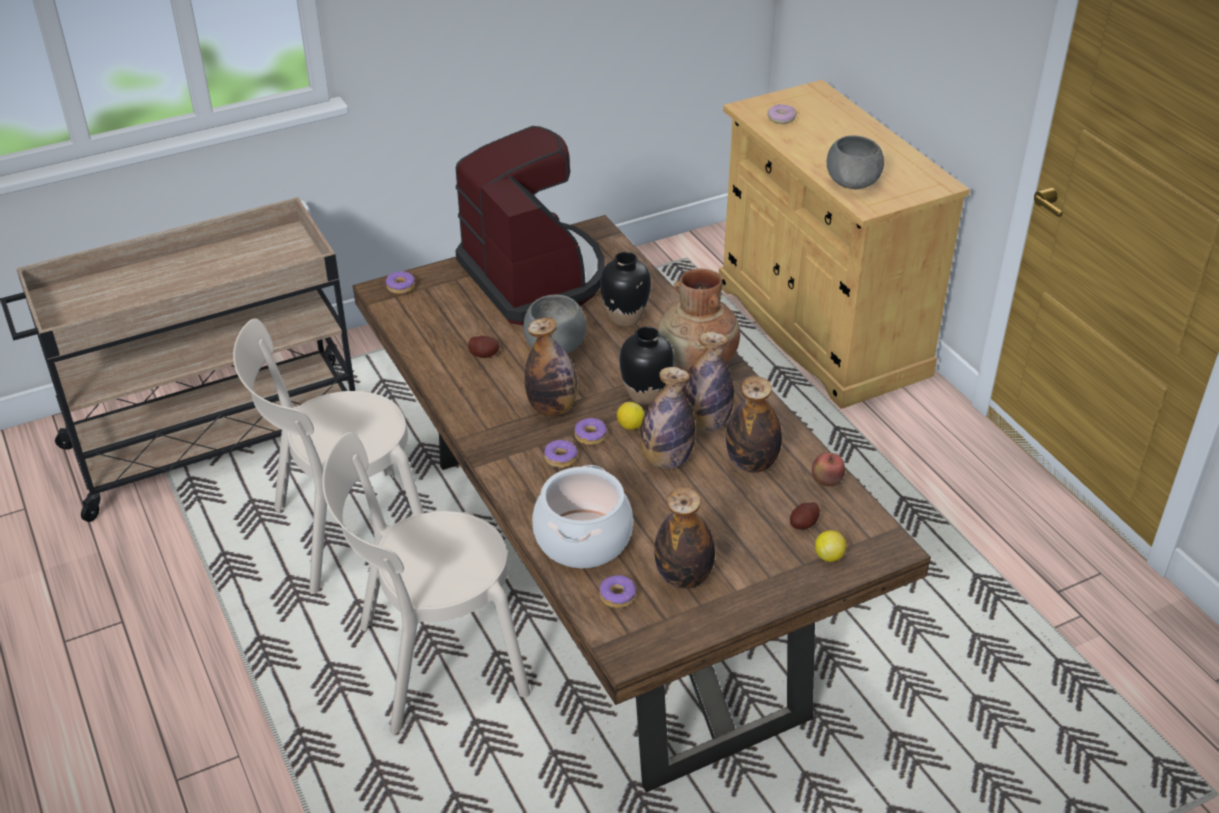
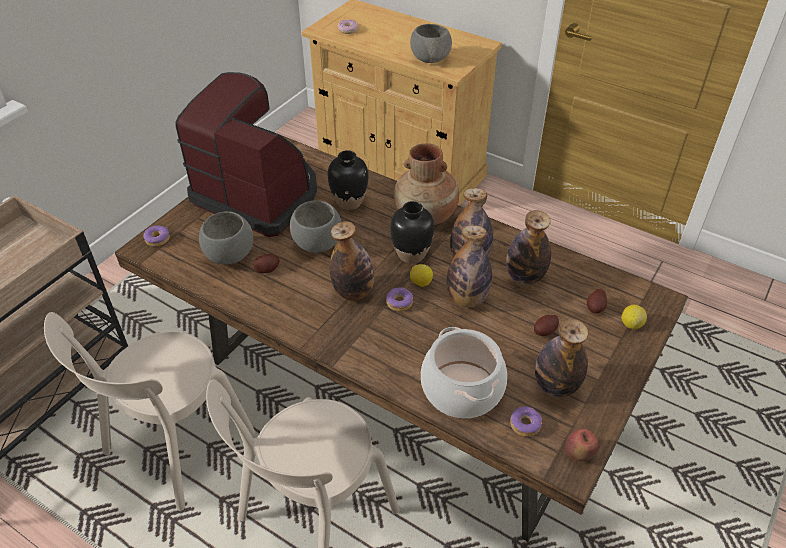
camera: 30 degrees left, 5 degrees up
(456, 327) = (228, 255): none -> grey bowl
(560, 458) = (392, 330): donut -> none
(721, 524) = (544, 331): none -> potato
(826, 482) = (582, 270): apple -> apple (578, 454)

